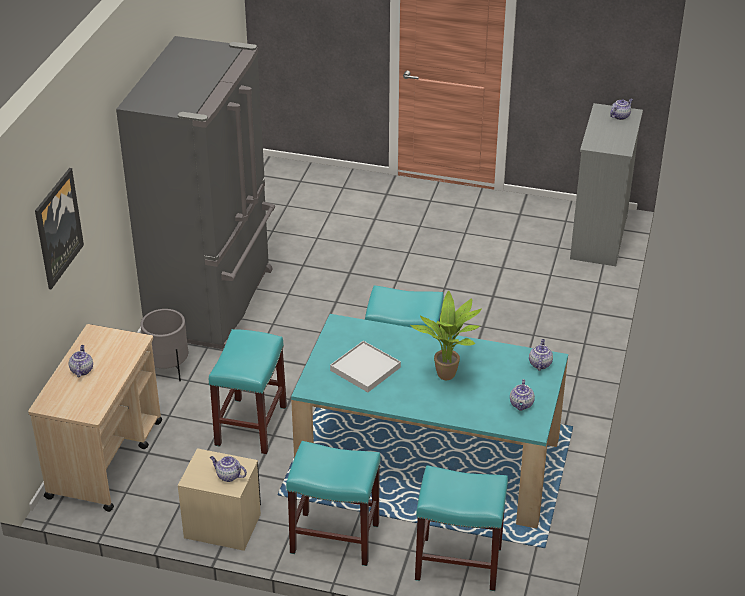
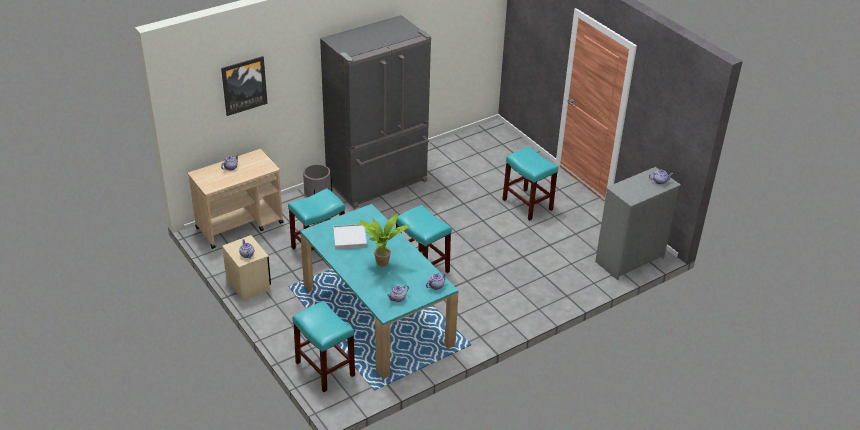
camera: 40 degrees right, 0 degrees up
(334, 538) = (286, 321): turquoise stool -> turquoise stool (527, 204)

